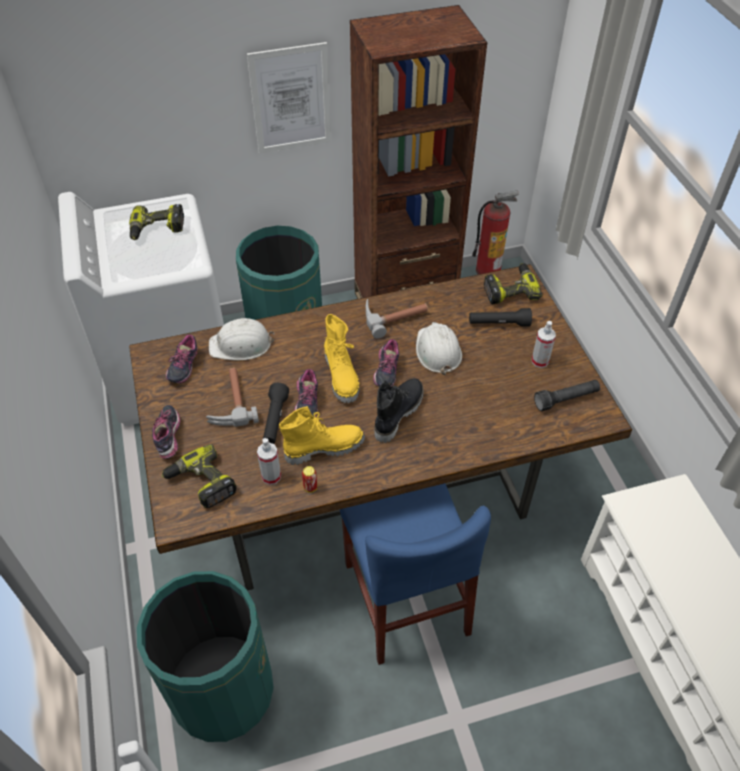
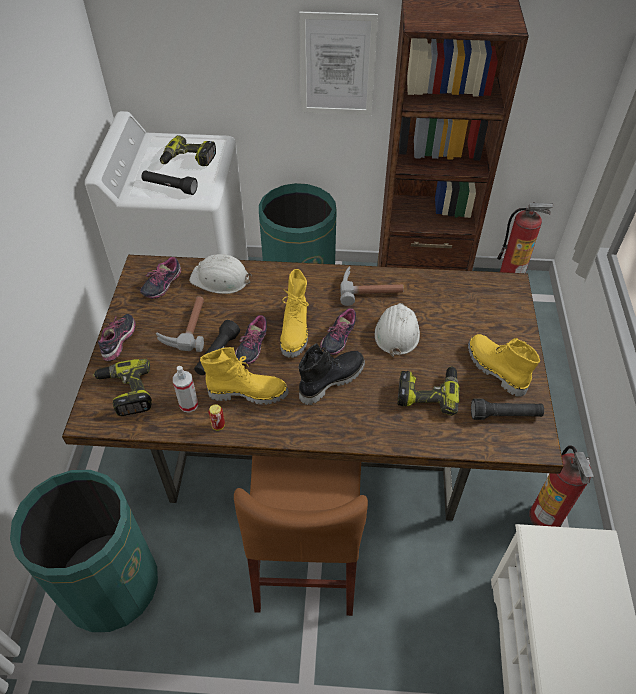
camera: 20 degrees right, 0 degrees up
(405, 598) = (305, 558): blue chair -> brown chair
(499, 324) = (469, 322): black flashlight -> black flashlight (170, 187)
(510, 289) = (495, 292): power drill -> power drill (428, 393)
(540, 361) = (495, 370): spray bottle -> yellow boot
(606, 487) = (546, 517): none -> fire extinguisher

